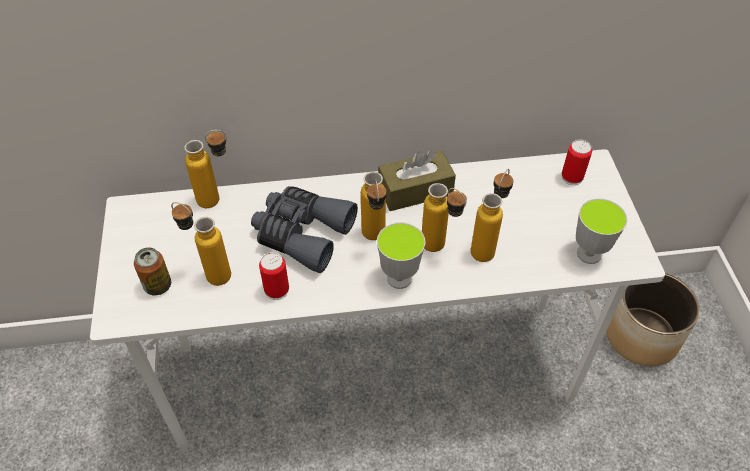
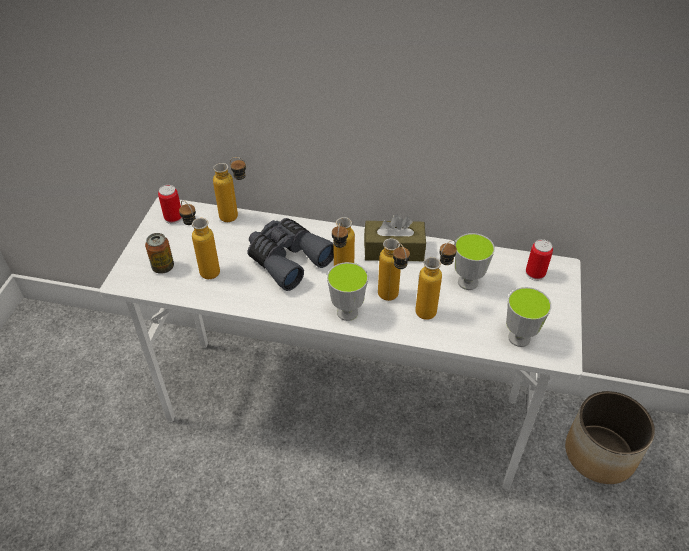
camera: 20 degrees right, 5 degrees down
(276, 290) = (248, 294): can -> can (173, 218)
(509, 206) = (467, 282): none -> cup

